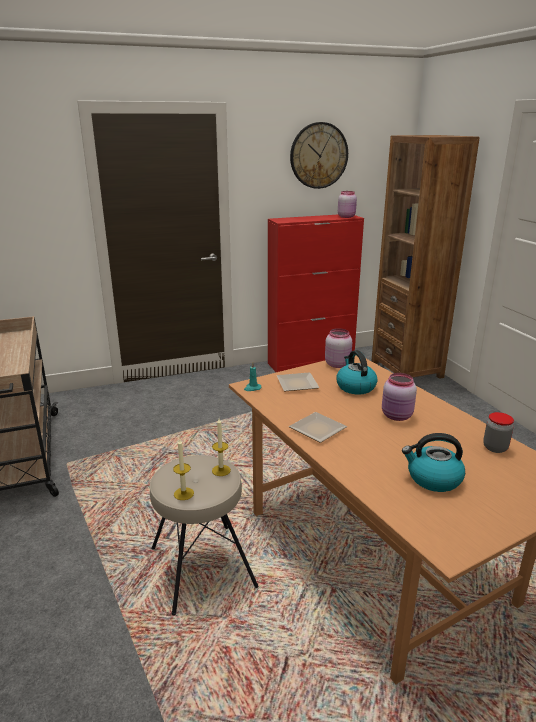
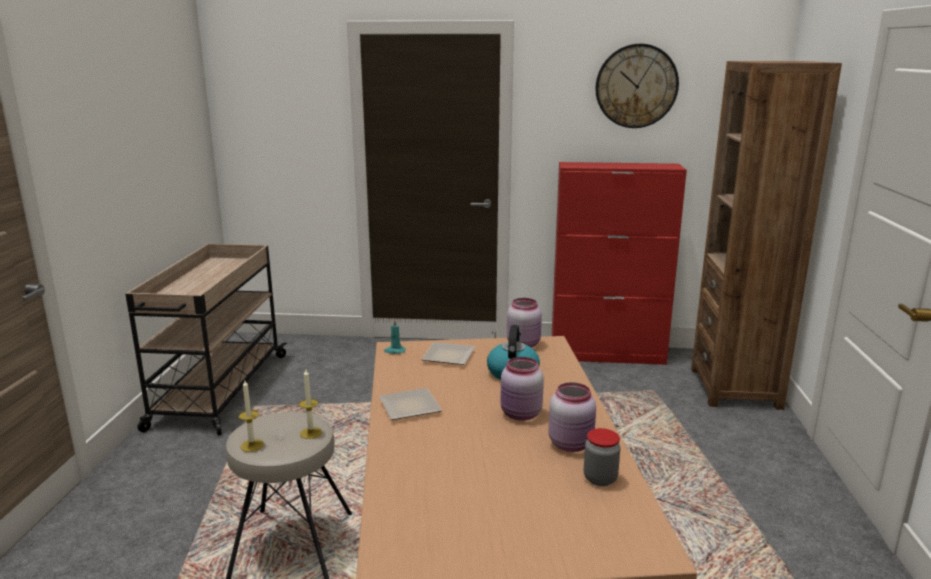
camera: 25 degrees right, 5 degrees down
(346, 216) = (664, 166): pink jar -> pink jar (572, 444)
(433, 479) = (473, 490): kettle -> none

